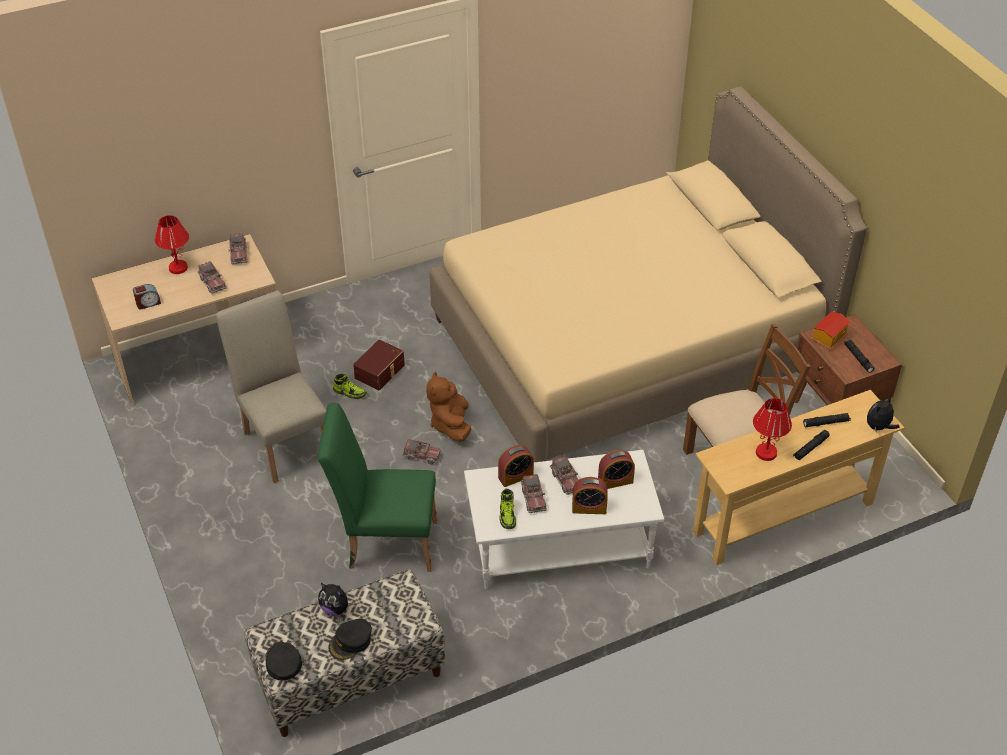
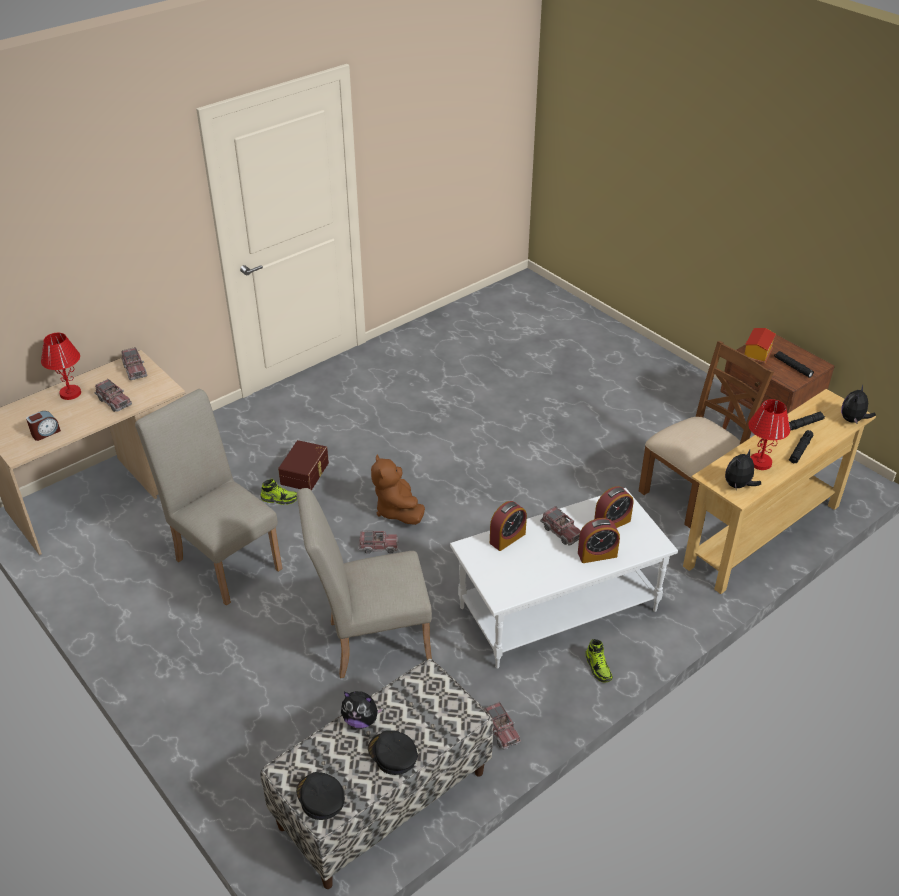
camera: 15 degrees left, 5 degrees down
(351, 642) = (392, 754): black cap -> black cap turned 105 degrees clockwise
(385, 542) = (370, 642): green chair -> beige chair
(507, 515) = (515, 579): shoe -> shoe (598, 667)
(533, 498) = (535, 556): toy truck -> toy truck (501, 730)
(628, 344) = (544, 405): beige bed -> none
(734, 471) = (738, 485): none -> plush toy

